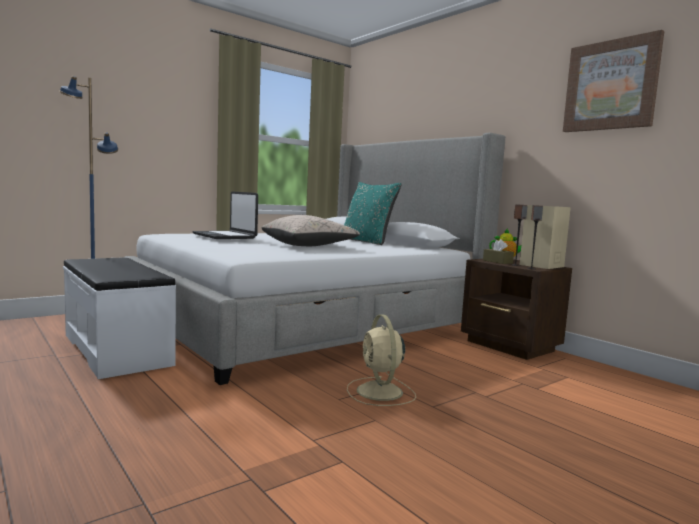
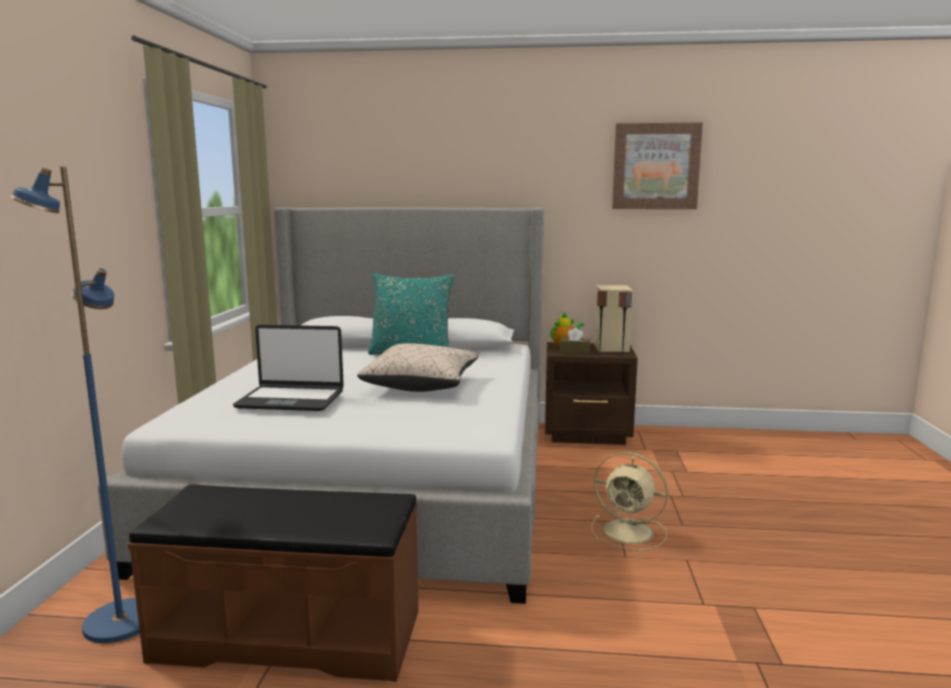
camera: 45 degrees left, 5 degrees up
(117, 349) = (289, 634): white bench -> brown bench

